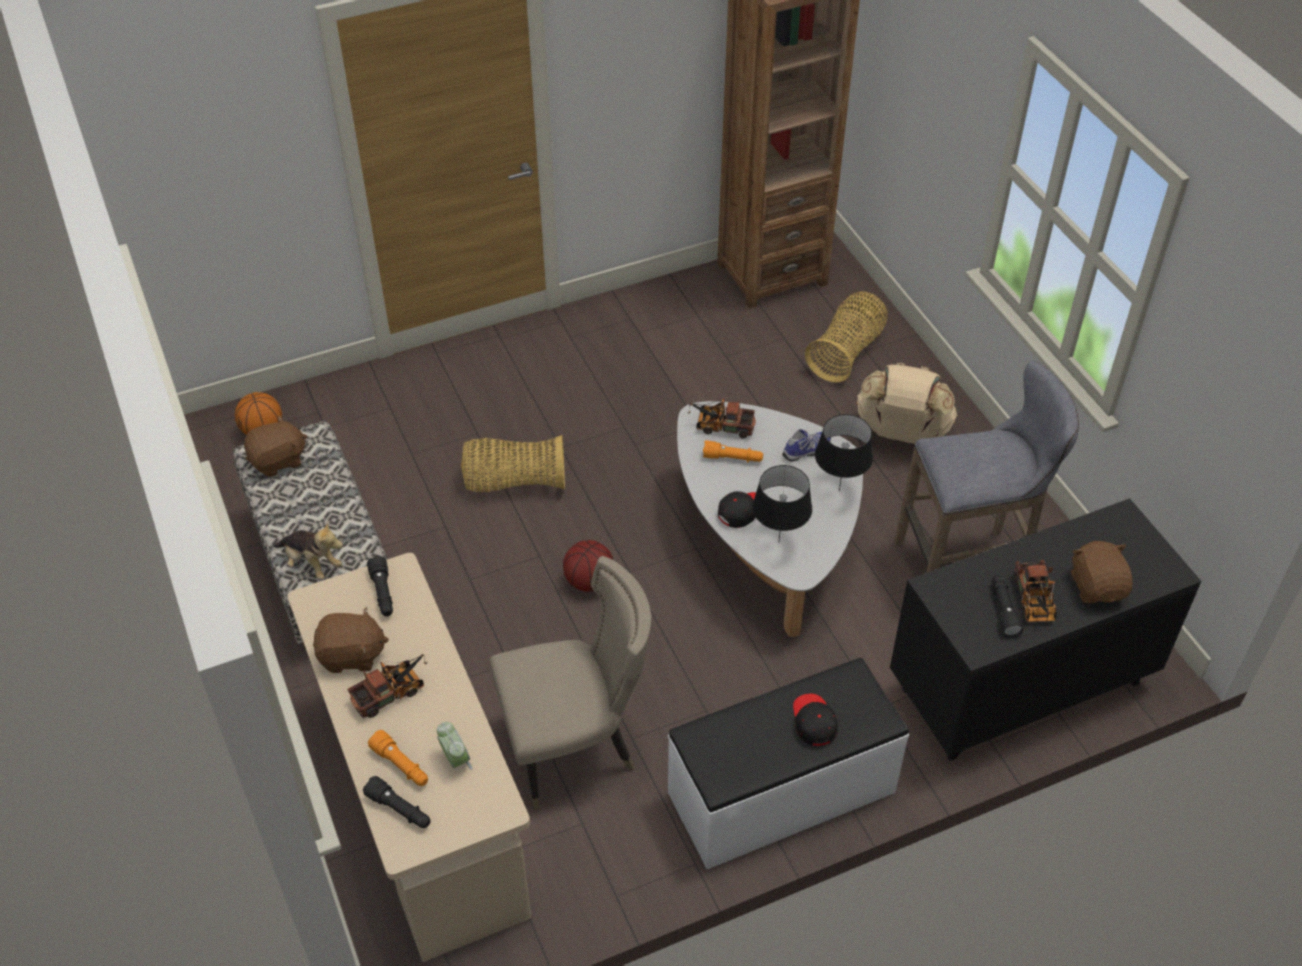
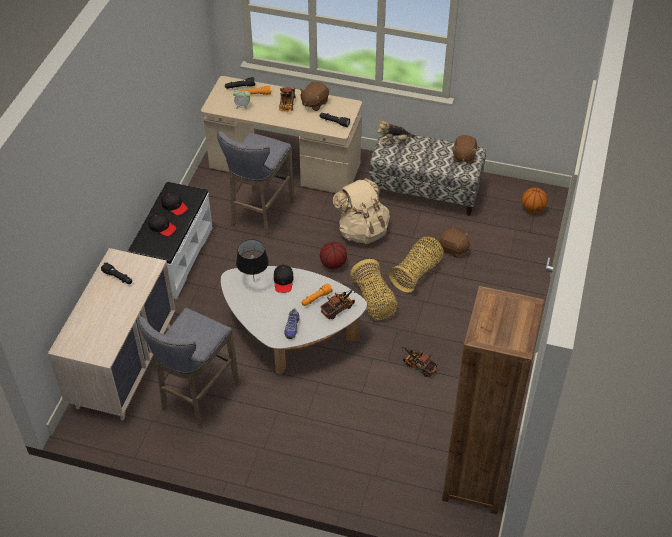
camera: 130 degrees right, 0 degrees up
(576, 746) = (260, 215): beige chair -> grey stool
(753, 743) = (174, 206): none -> black cap
(838, 491) = (257, 321): black table lamp -> none
(846, 352) = (378, 464): basket -> basket (374, 301)
(901, 433) = (298, 441): beige backpack -> beige backpack (362, 231)
(1019, 687) = (124, 365): black dresser -> beige dresser
(1034, 603) = (109, 289): toy truck -> toy truck (417, 365)
(1097, 586) = (89, 316): brown plush toy -> brown plush toy (453, 249)

